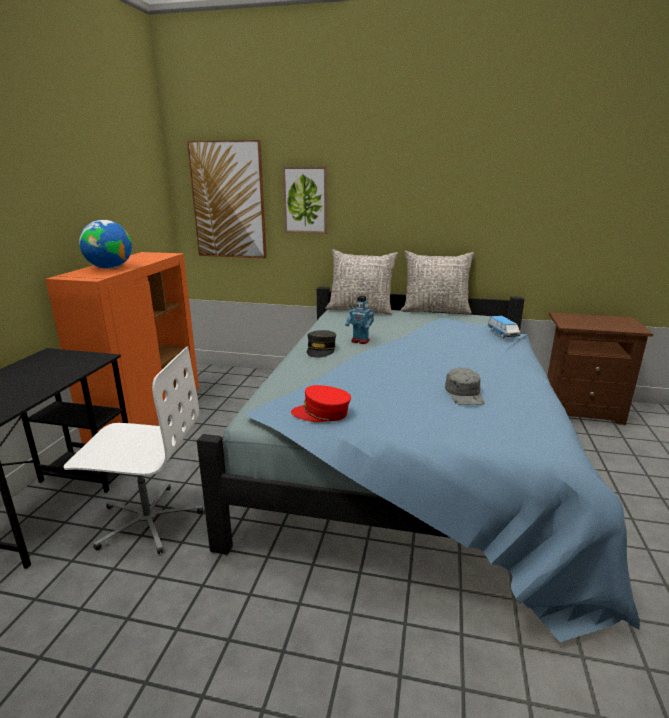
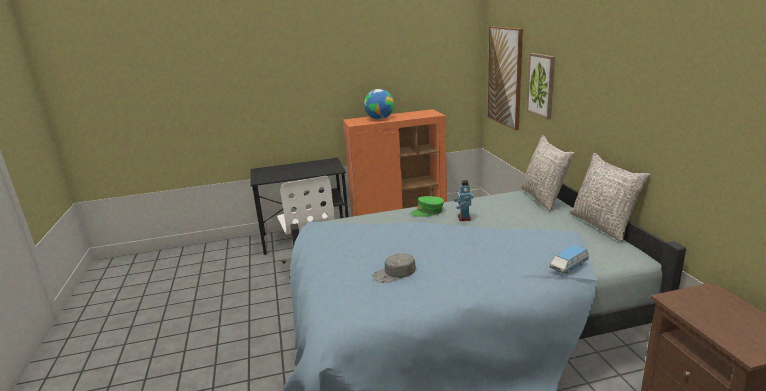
camera: 65 degrees right, 0 degrees up
(321, 350) = (428, 212): grey cap -> green cap
(321, 413) = (323, 238): red cap -> none

